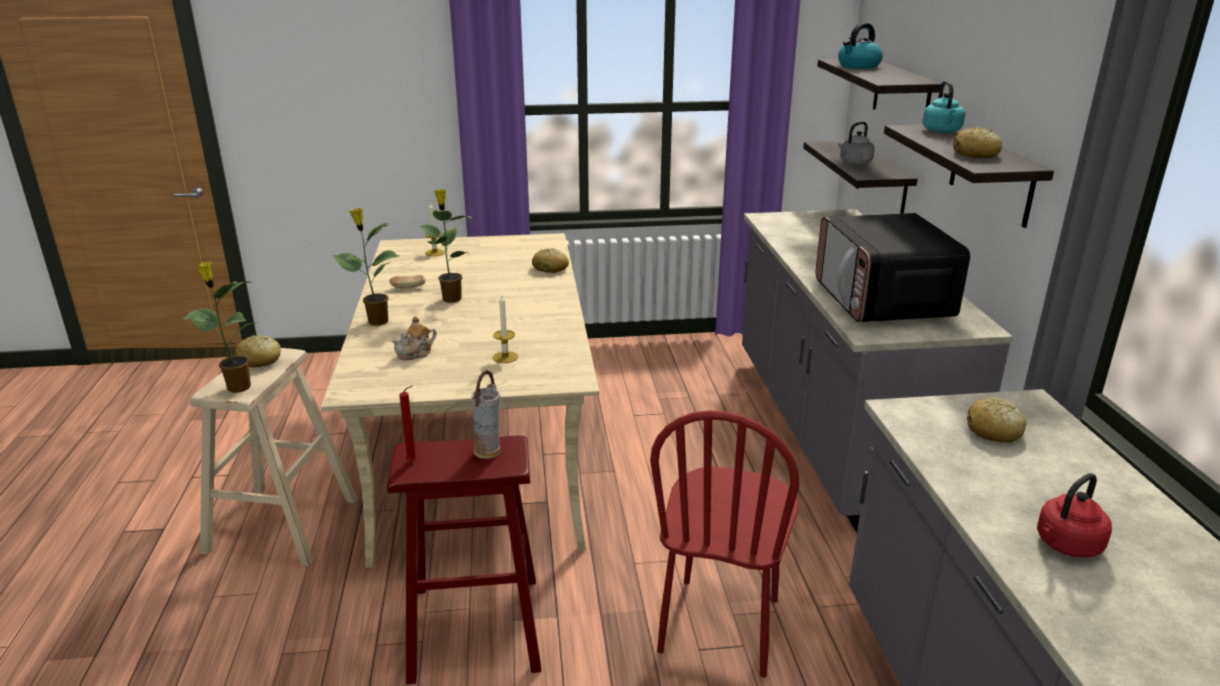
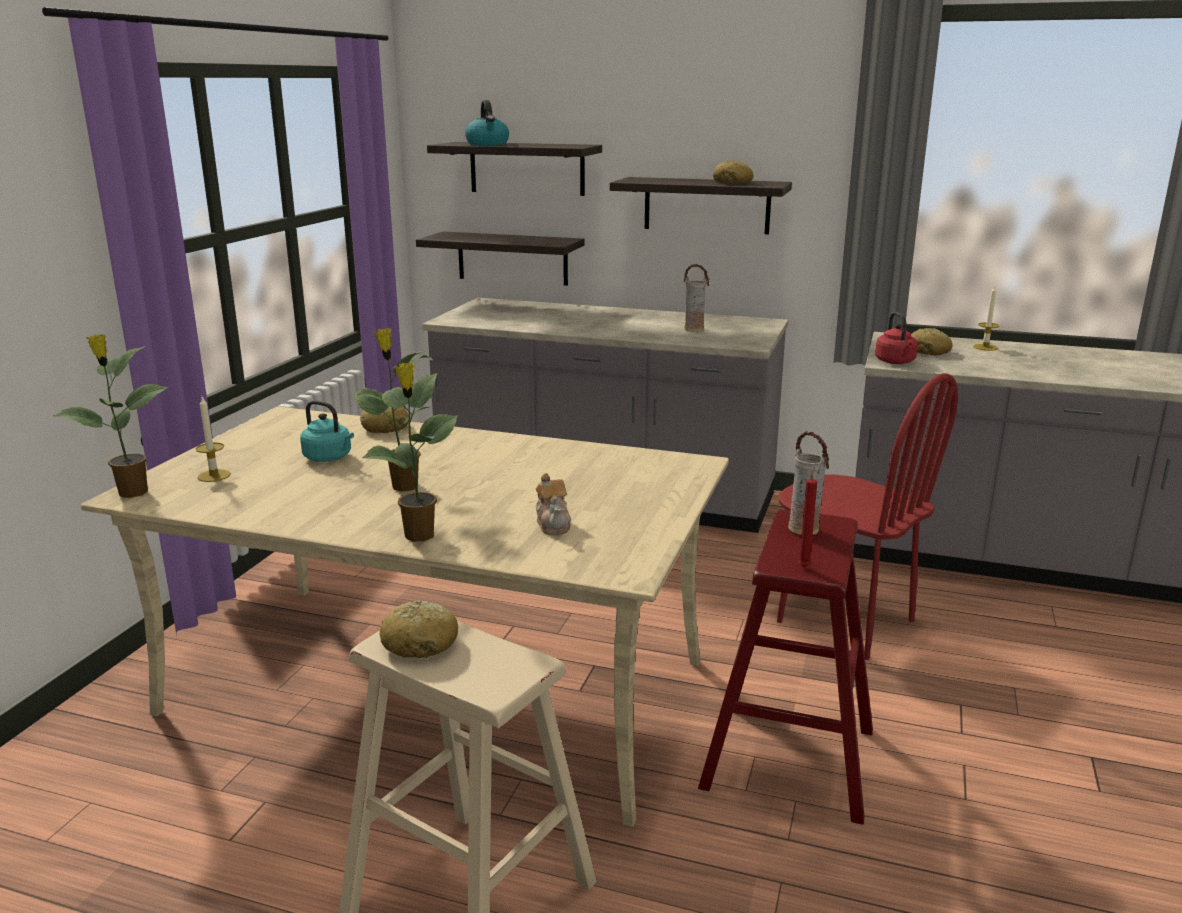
camera: 65 degrees left, 5 degrees down
(237, 387) = (502, 667): potted plant -> potted plant (131, 493)
(408, 288) = (323, 505): bread -> none
(505, 357) = (613, 482): candle -> candle (985, 347)
(854, 163) = (513, 240): grey kettle -> none
(882, 301) = (694, 330): microwave -> vase
(942, 131) = (652, 179): turquoise kettle -> turquoise kettle (329, 458)
(1066, 545) = (1072, 369): red kettle -> red kettle (896, 362)

